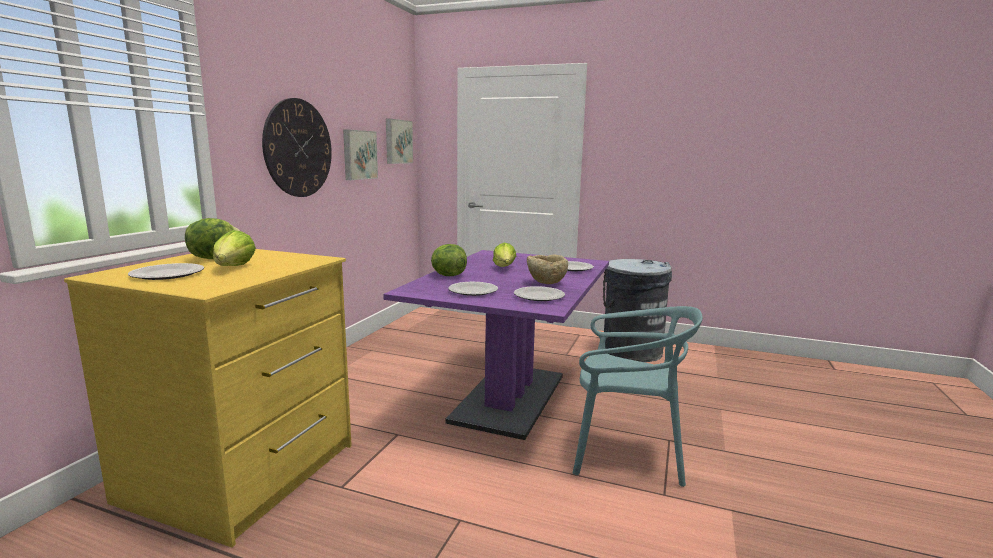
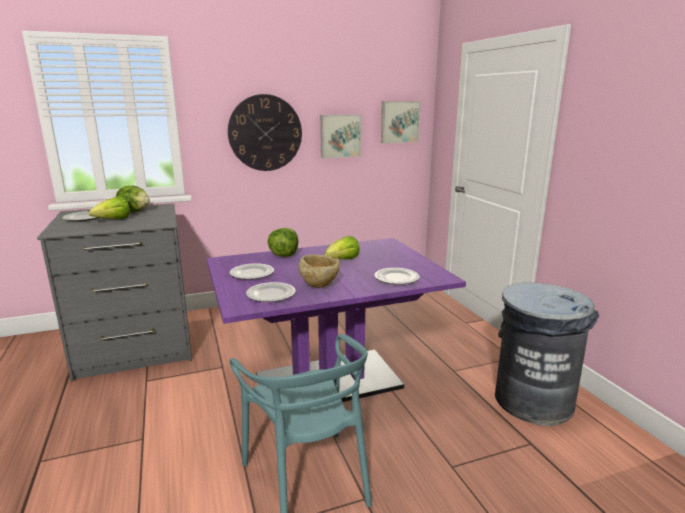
camera: 50 degrees right, 5 degrees up
(243, 473) = (136, 348): yellow dresser -> grey dresser

